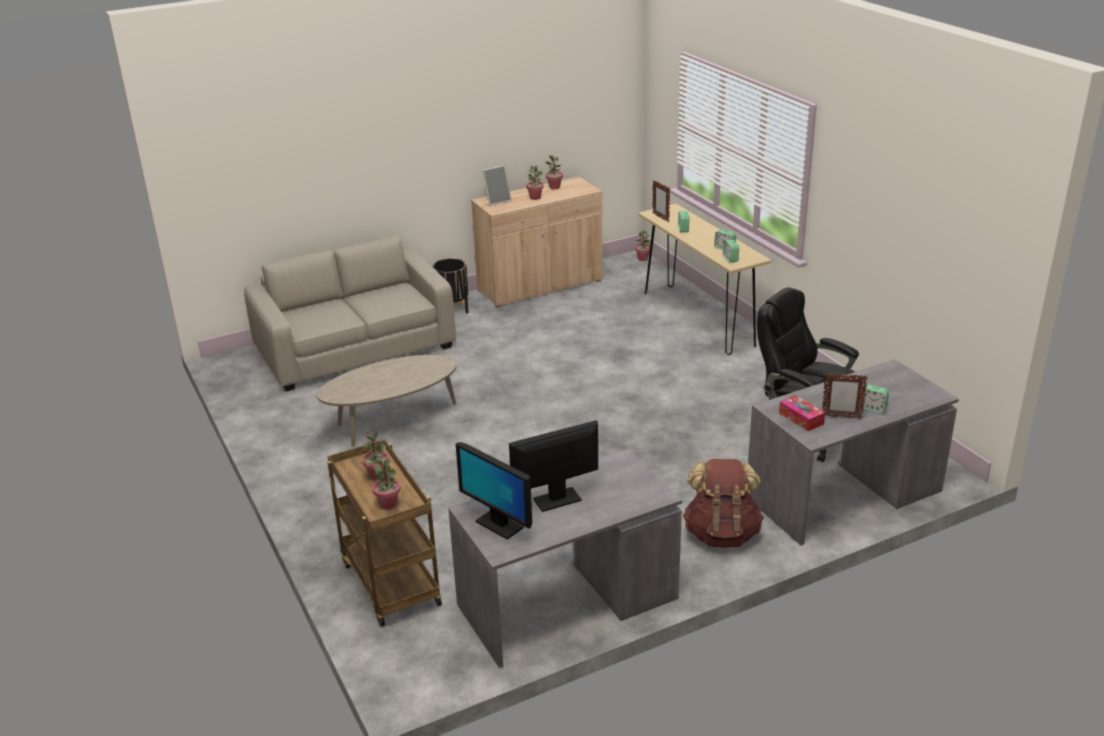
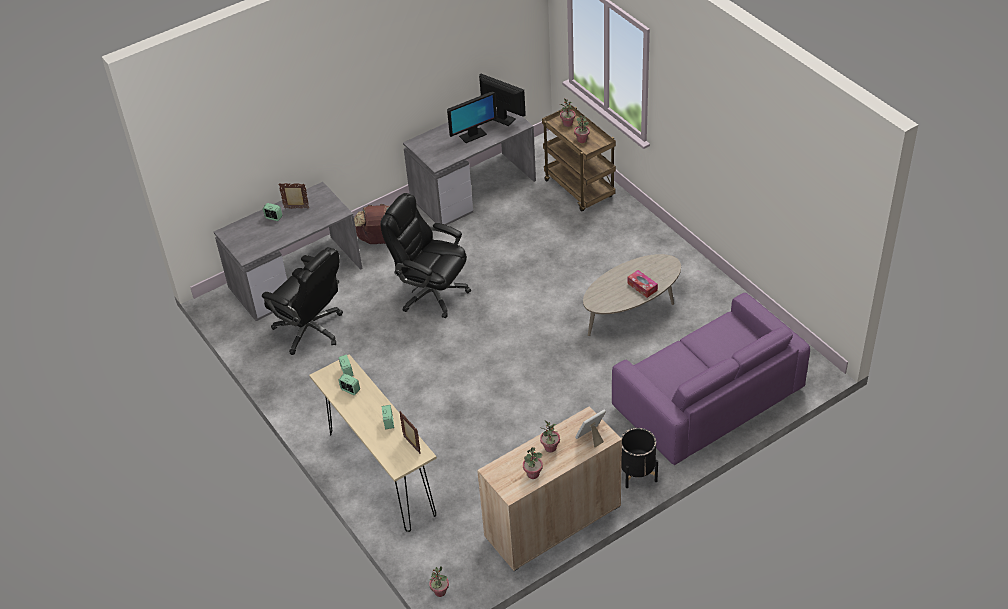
camera: 175 degrees right, 15 degrees up
(355, 347) = (708, 399): beige sofa -> purple sofa
(644, 460) = (431, 293): none -> black office chair
(801, 418) = (323, 204): tissue box -> tissue box (642, 287)

